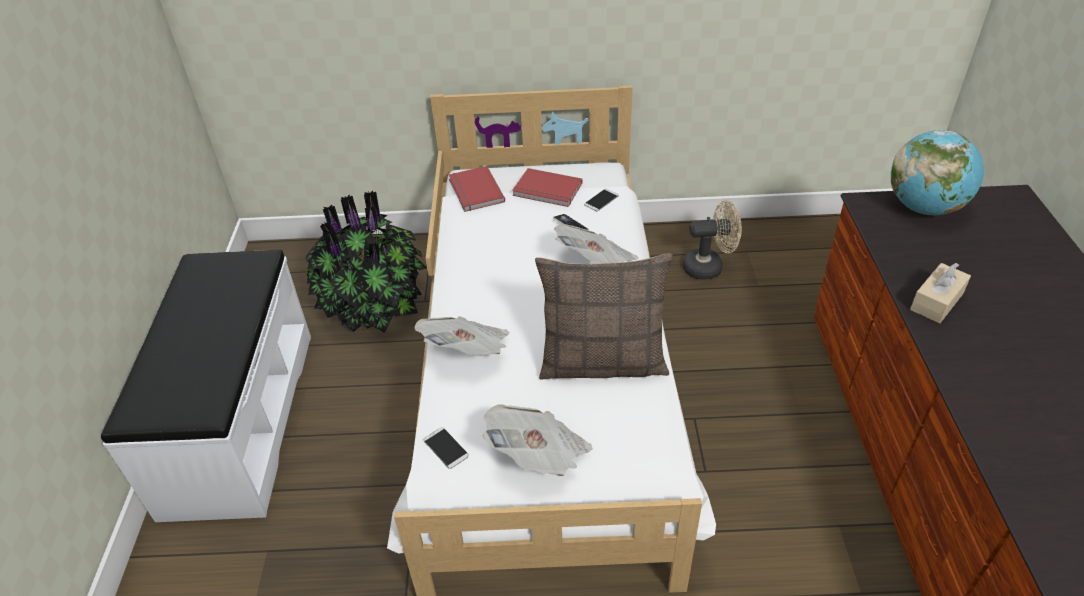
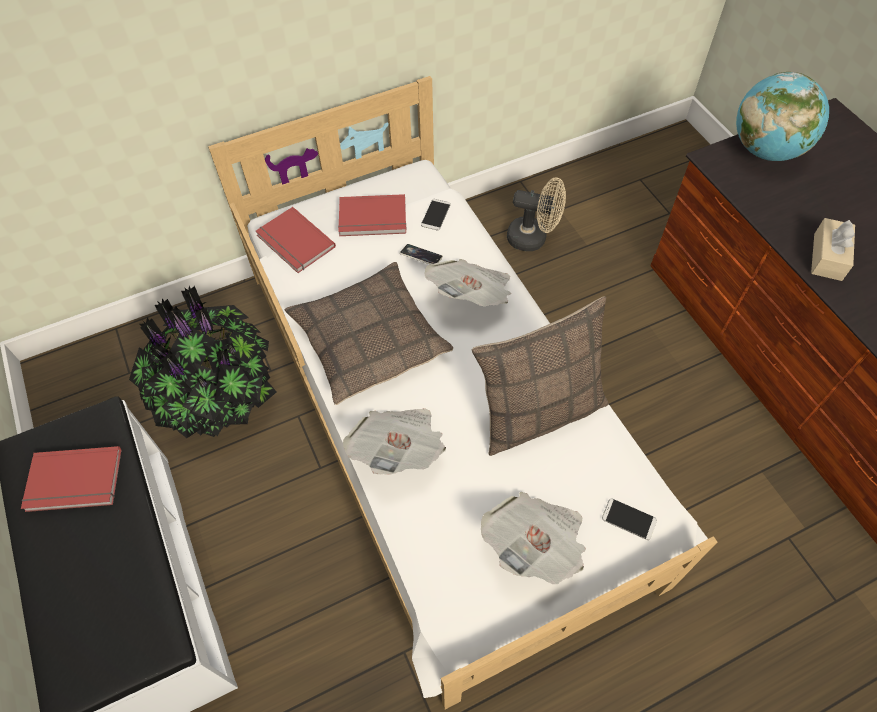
camera: 25 degrees left, 15 degrees up
(218, 293) = (74, 483): none -> red book
(446, 448) = (440, 573): phone -> phone (629, 519)
(492, 270) = (369, 339): none -> pillow
(709, 267) = (533, 238): beige fan -> beige fan turned 45 degrees clockwise

